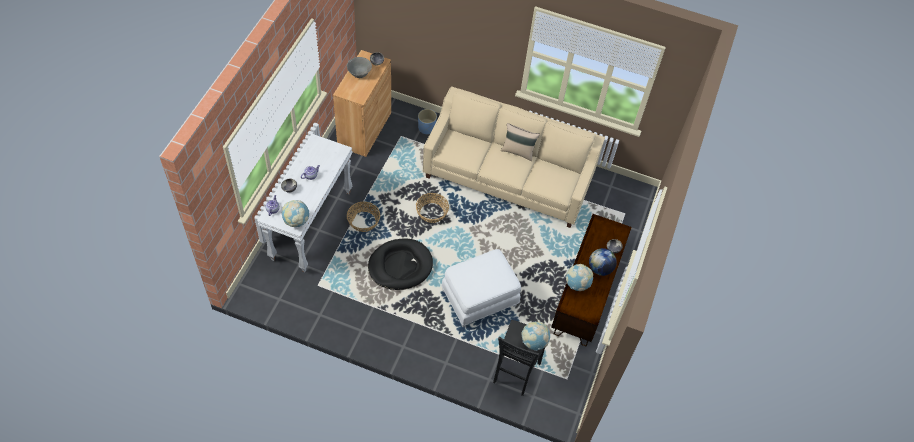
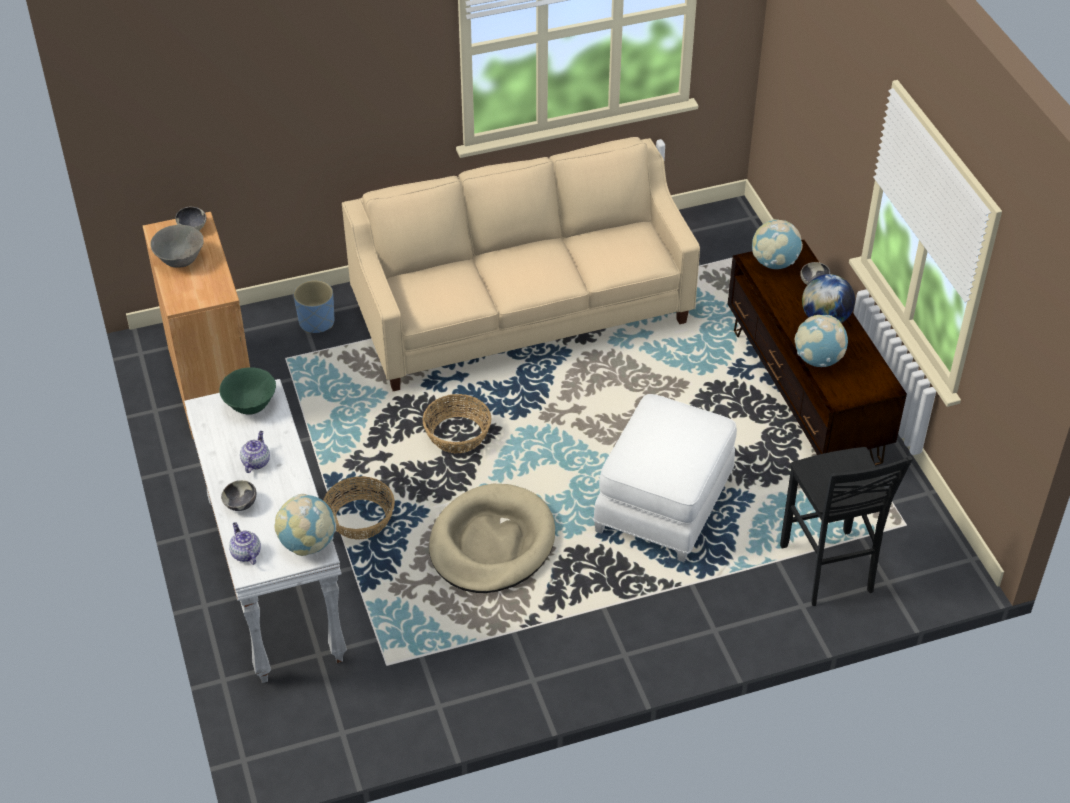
camera: 35 degrees left, 10 degrees down
(331, 151) = (250, 405): none -> green bowl
(400, 266) = (491, 543): black dog bed -> beige dog bed
(518, 151) = (529, 244): beige pillow -> none
(534, 342) = (856, 470): globe -> globe (774, 263)

